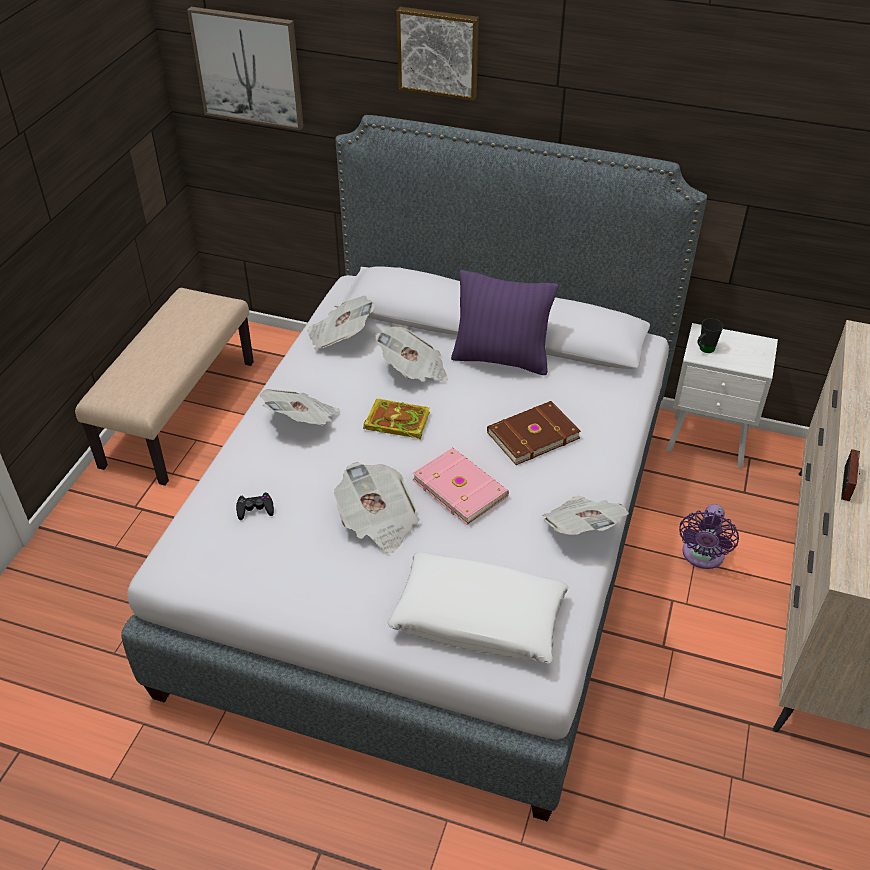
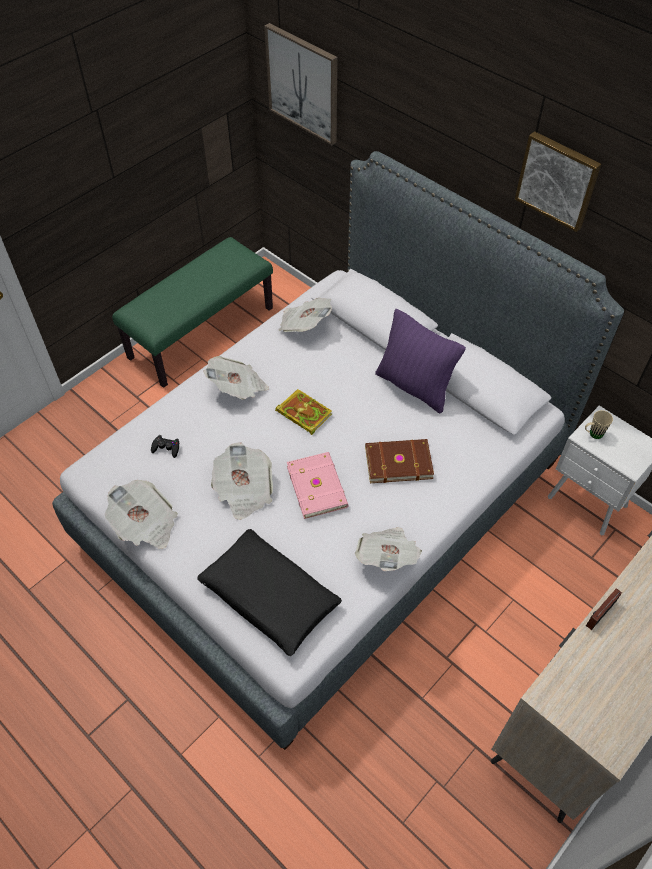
camera: 25 degrees right, 10 degrees up
(179, 412) = (201, 332): beige bench -> green bench
(413, 371) = (342, 373): newspaper -> newspaper (145, 525)
(439, 52) = (438, 117): picture -> picture (558, 180)
(478, 618) = (269, 596): white pillow -> black pillow
(702, 556) = (522, 598): purple fan -> none
(704, 350) = (592, 434): black mug -> beige mug

